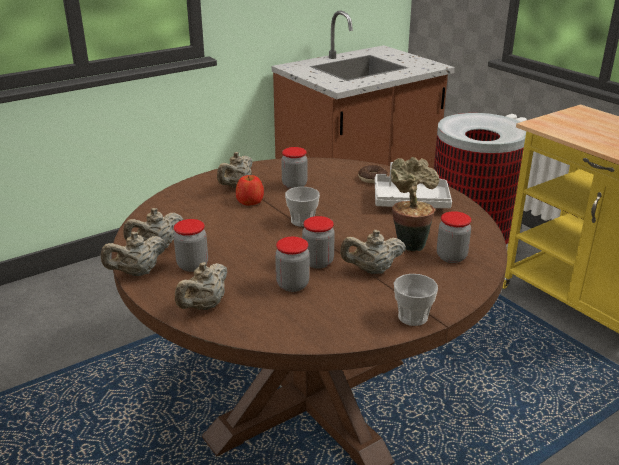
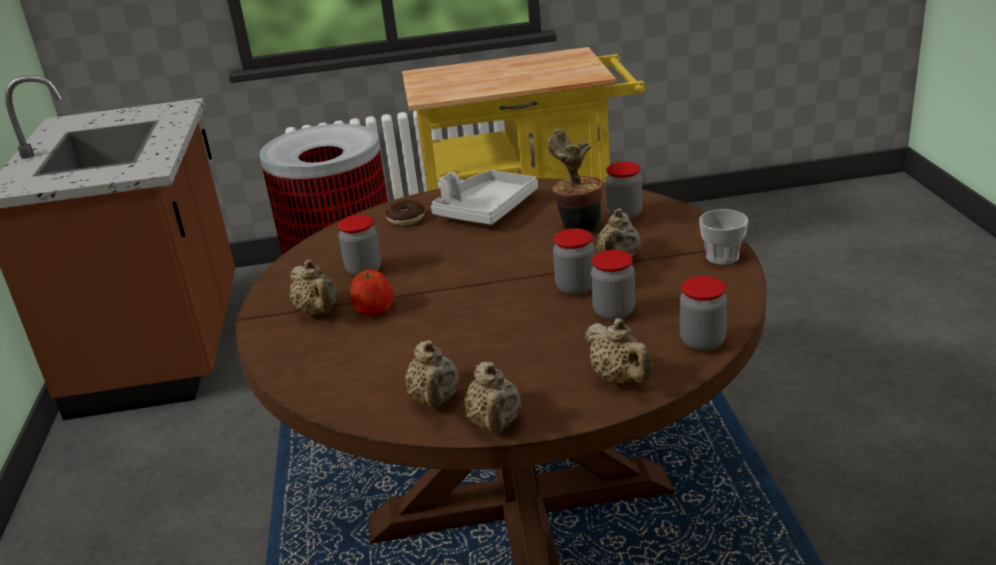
camera: 60 degrees left, 0 degrees up
(192, 265) = (512, 376): jar -> jar (702, 342)
(302, 221) = (467, 281): cup -> none

